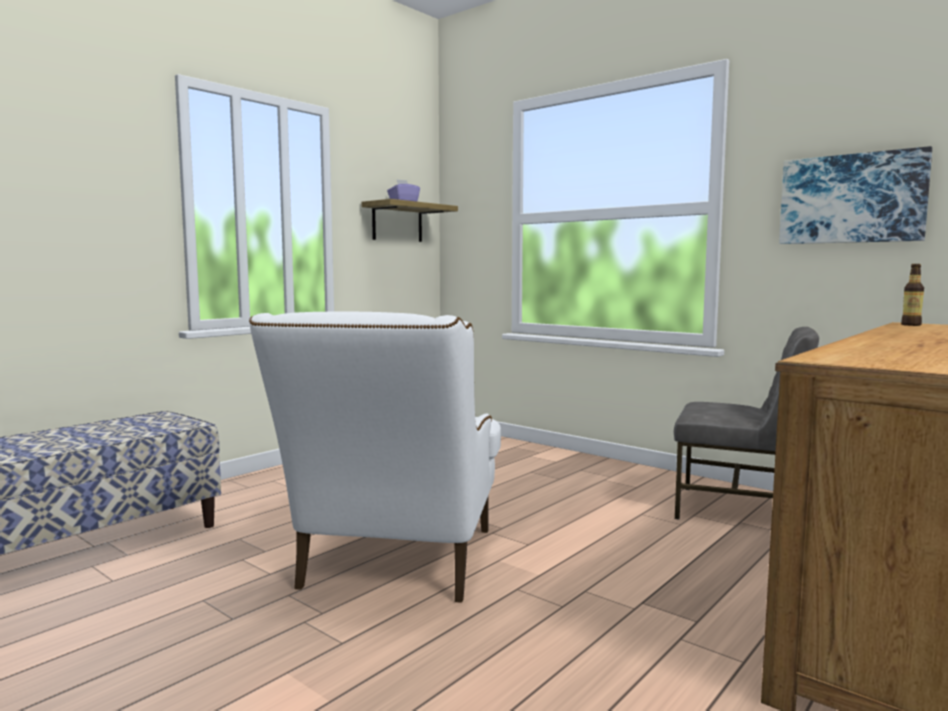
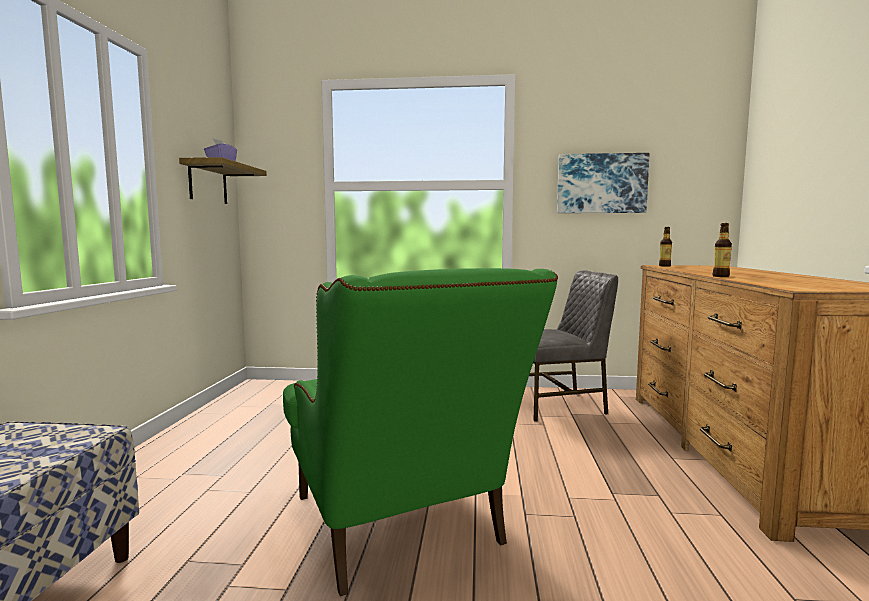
camera: 35 degrees left, 0 degrees up
(394, 567) = (403, 531): white armchair -> green armchair
(854, 341) = (720, 276): none -> bottle

